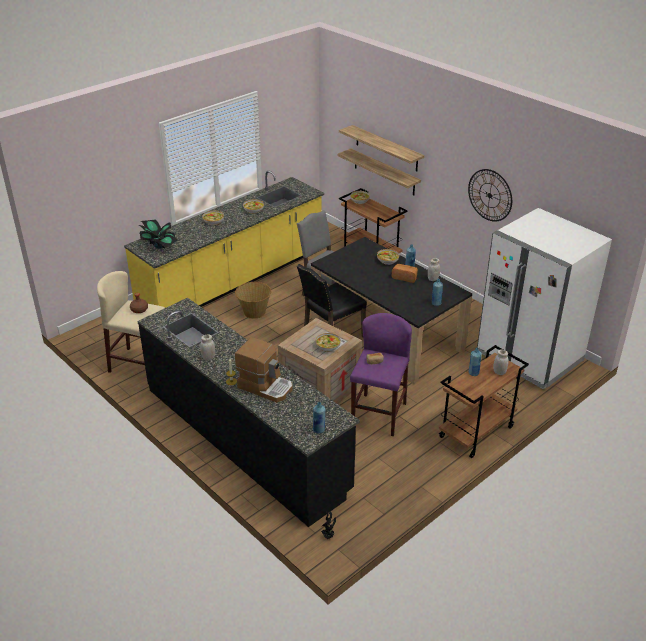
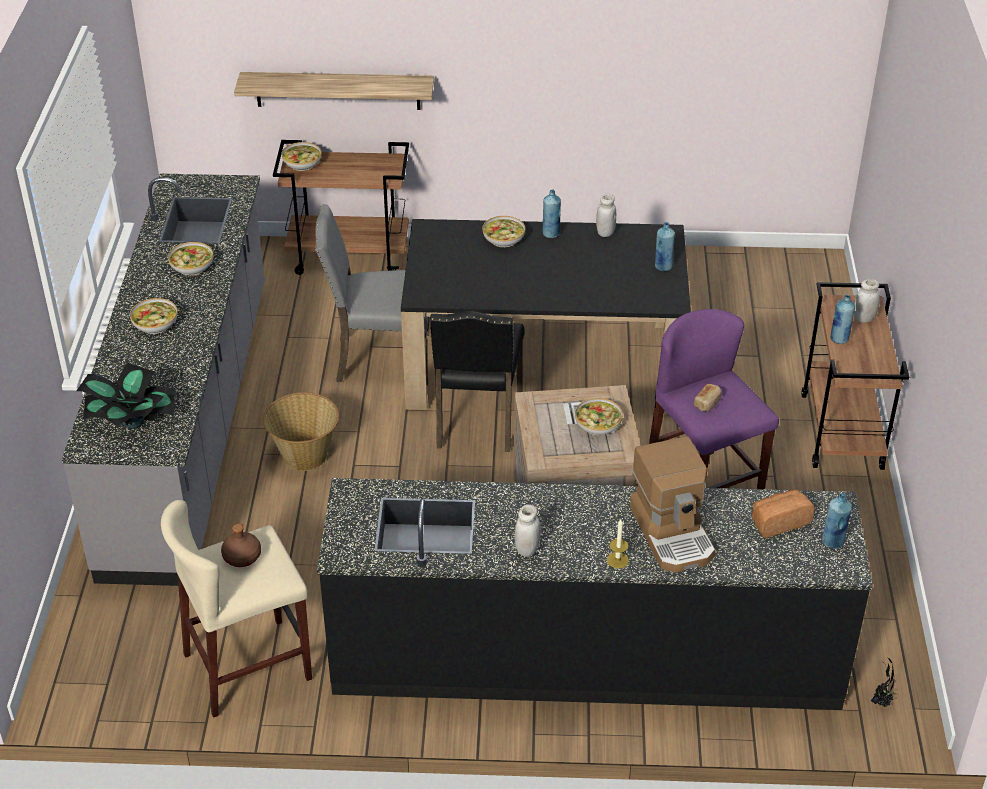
camera: 45 degrees left, 5 degrees up
(233, 281) = (191, 425): yellow counter -> grey counter
(265, 386) = (673, 533): coffee machine -> coffee machine turned 90 degrees clockwise
(386, 148) = (337, 44): shelf -> none
(405, 277) = (566, 252): bread -> bread (778, 521)
(490, 195) = (598, 52): wall clock -> none
(529, 356) = (759, 286): white fridge -> none

